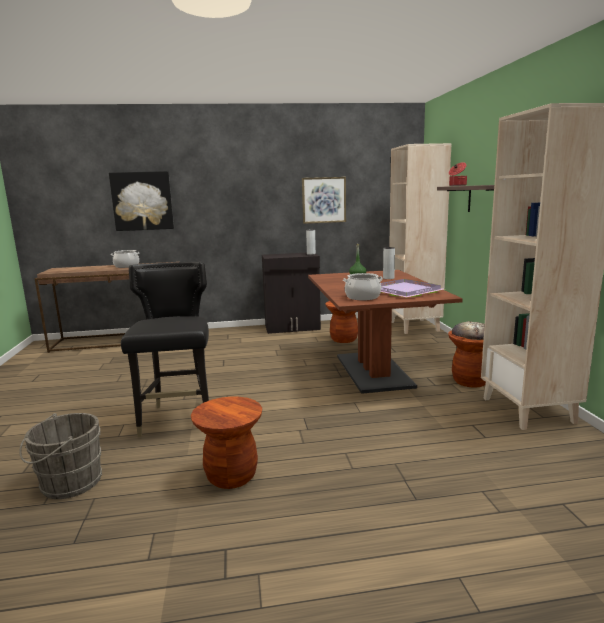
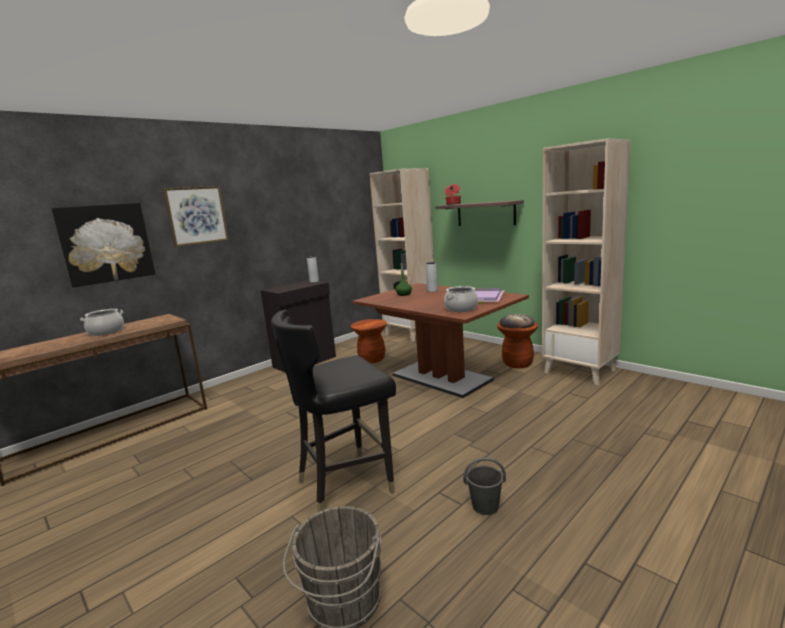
camera: 35 degrees left, 0 degrees up
(179, 419) = (346, 483): black chair -> black chair turned 75 degrees counterclockwise
(231, 476) = (485, 506): brown stool -> grey bucket
(324, 200) = (311, 225): picture -> picture (197, 215)

